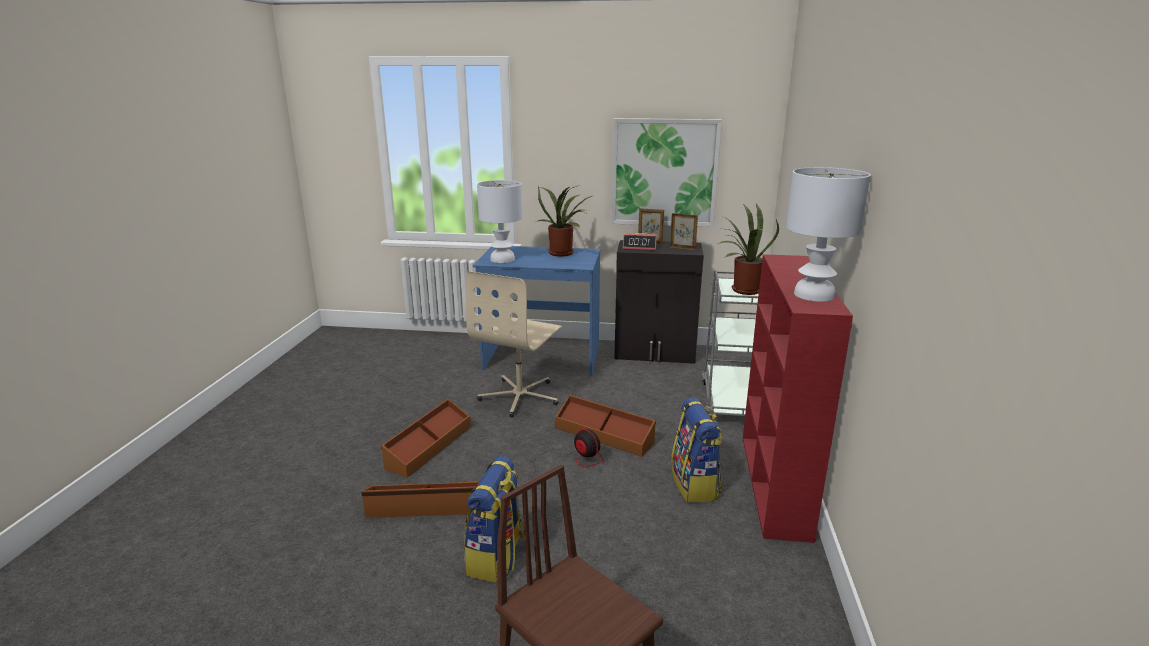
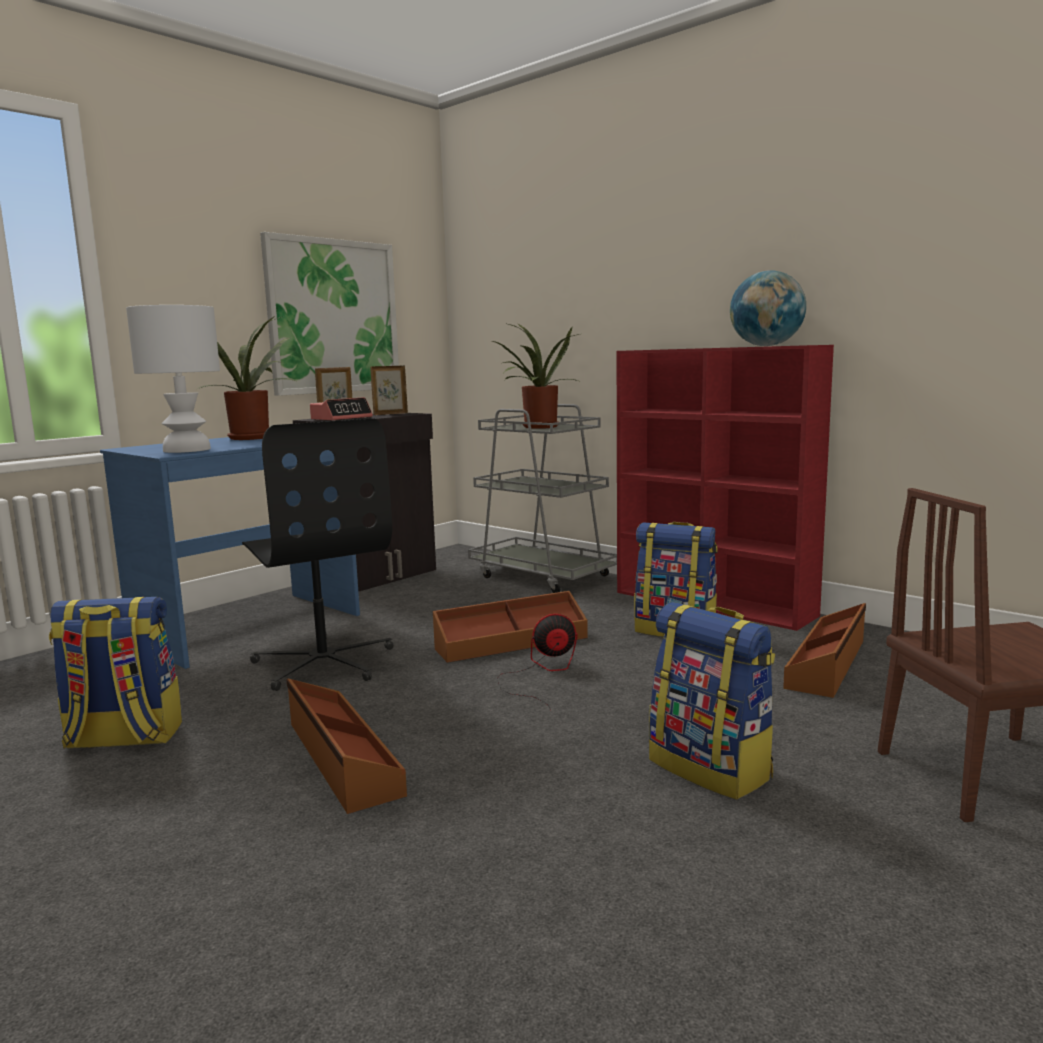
camera: 55 degrees left, 10 degrees down
(409, 392) = (123, 738): none -> backpack
(428, 506) = (521, 794): brown storage box -> brown storage box (828, 663)
(520, 396) = (324, 663): beige office chair -> black office chair
(813, 295) = (766, 346): white table lamp -> globe

